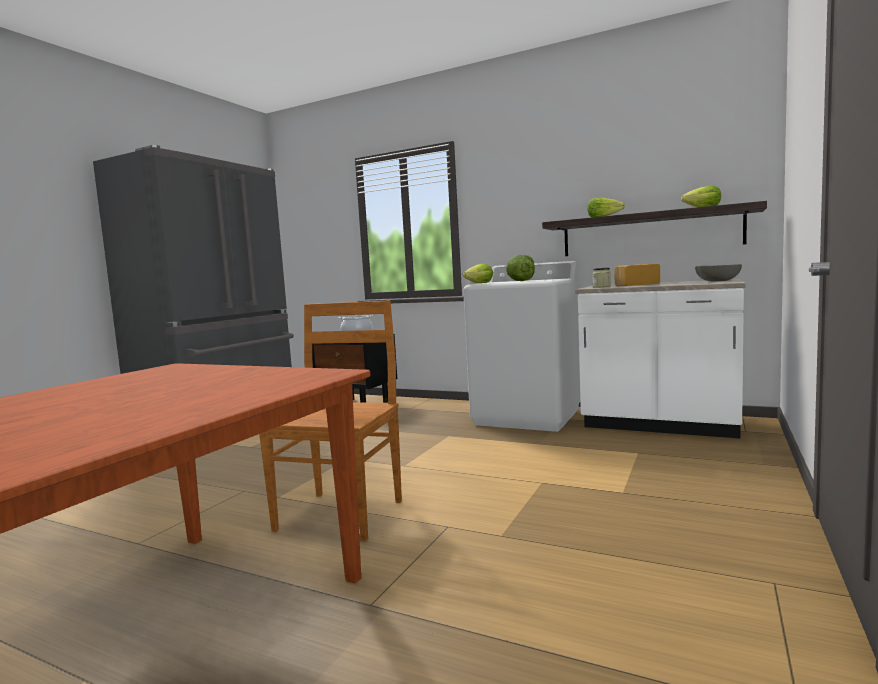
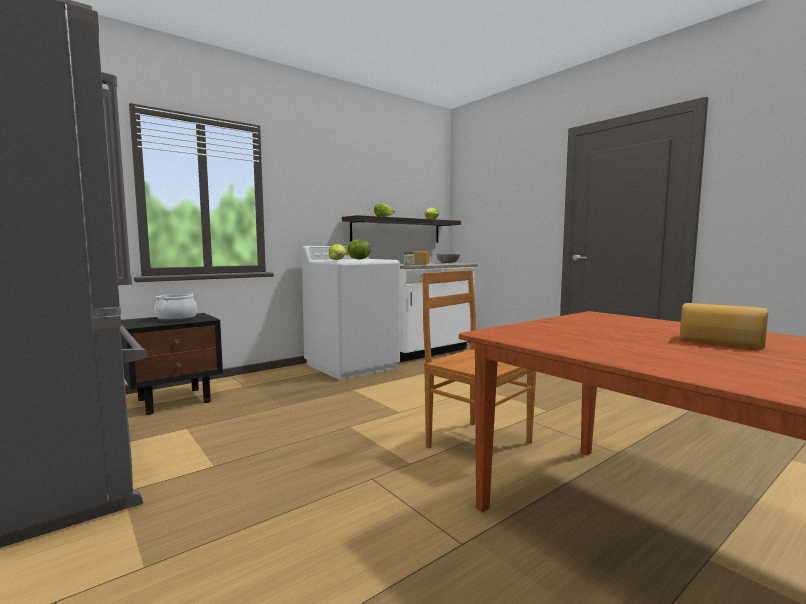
camera: 65 degrees left, 0 degrees up
(92, 413) = (720, 342): none -> bread

